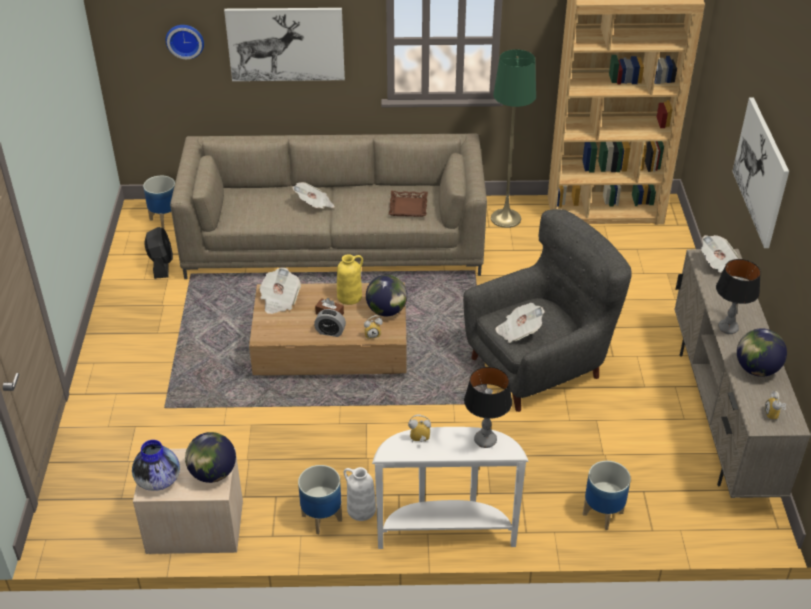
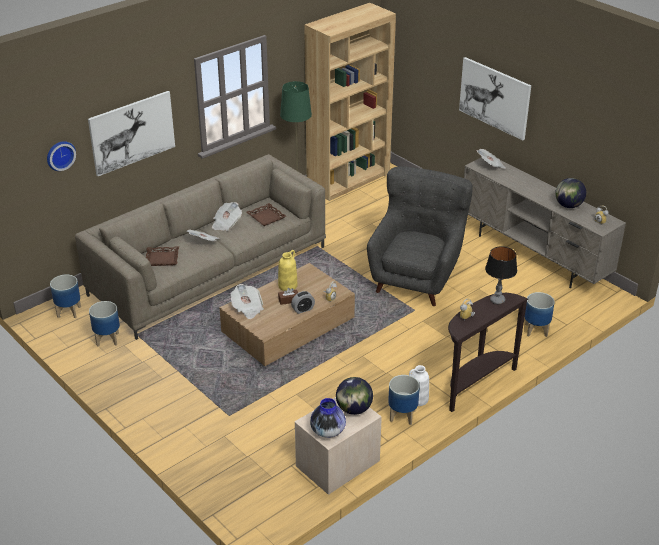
camera: 40 degrees left, 5 degrees down
(161, 265) = (107, 339): black fan -> planter
(253, 202) = (162, 258): none -> brown tray
(387, 311) = (320, 282): globe -> none
(446, 533) = (475, 384): white console table -> brown console table
(518, 331) = (415, 253): newspaper -> newspaper (226, 224)
(728, 328) = (532, 193): table lamp -> none

